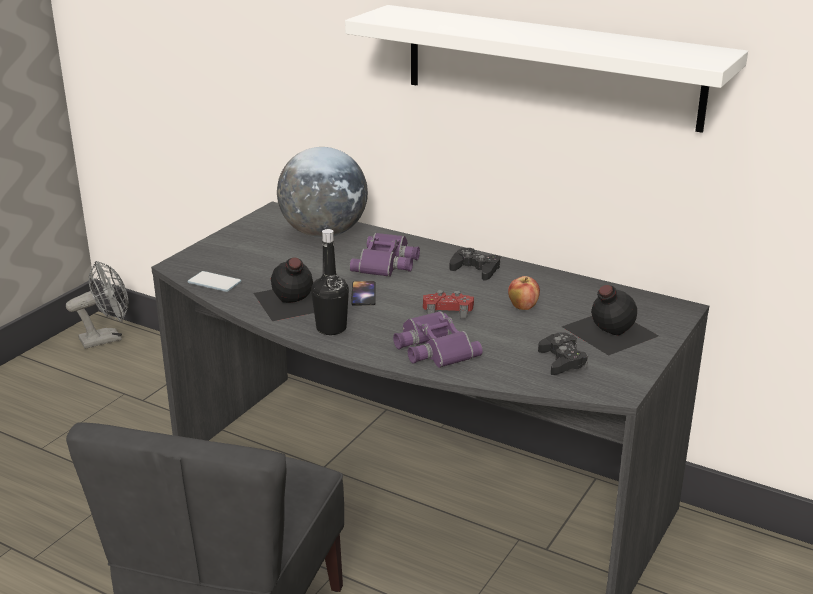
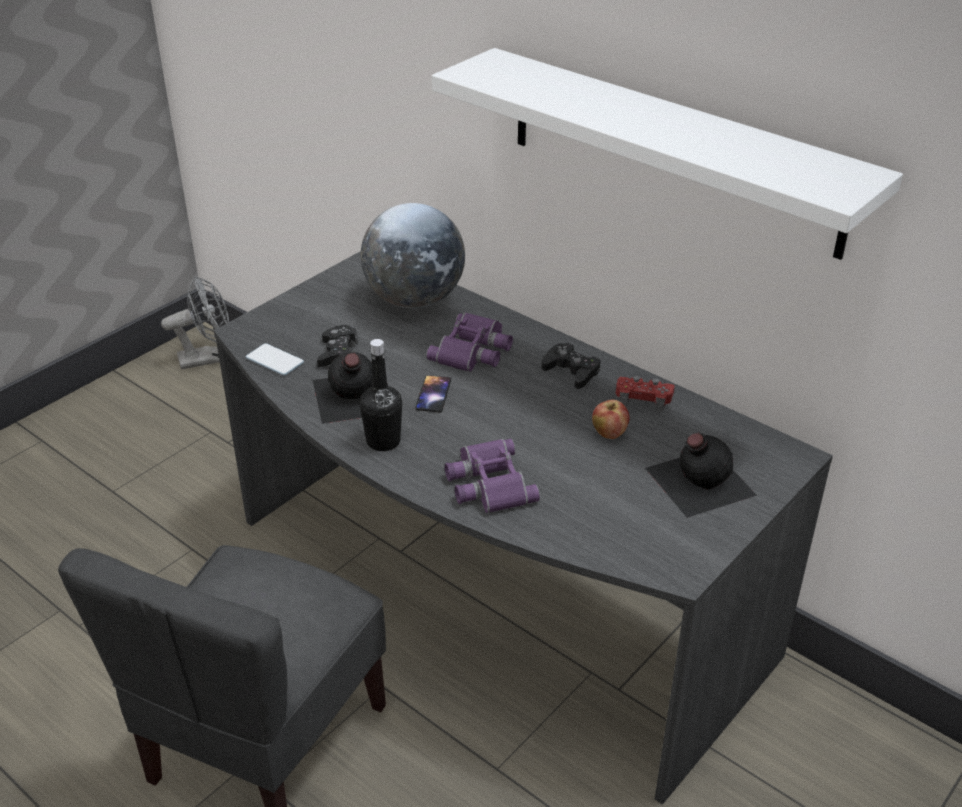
camera: 10 degrees right, 10 degrees up
(448, 310) = (521, 429): red game controller -> red game controller (643, 398)
(562, 361) = (630, 519): black game controller -> black game controller (338, 353)

